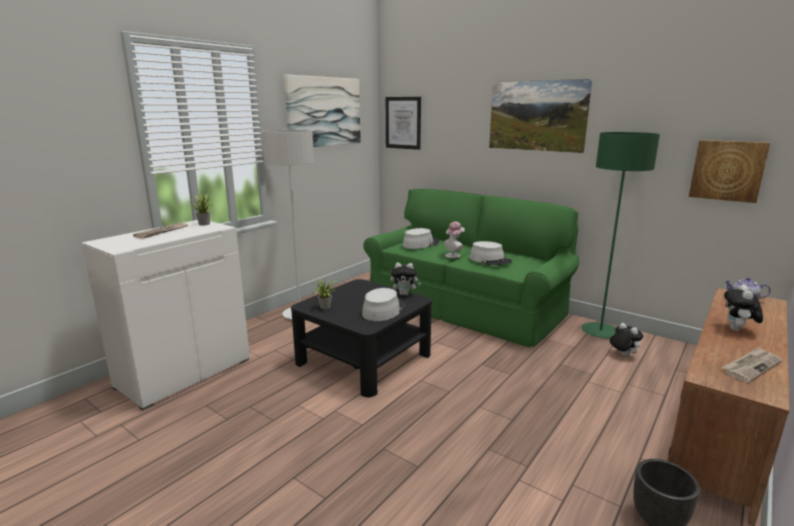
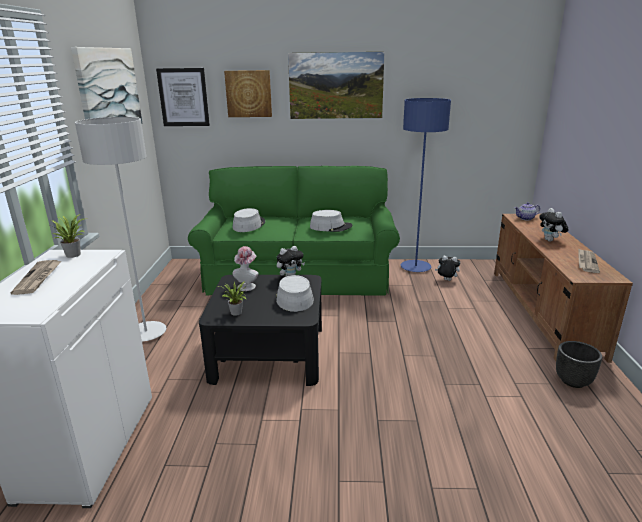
camera: 35 degrees left, 5 degrees up
(454, 255) = (292, 229): hat -> hat (247, 285)
(600, 332) = (415, 267): green floor lamp -> blue floor lamp
(727, 170) = (490, 124): picture -> picture (248, 93)

